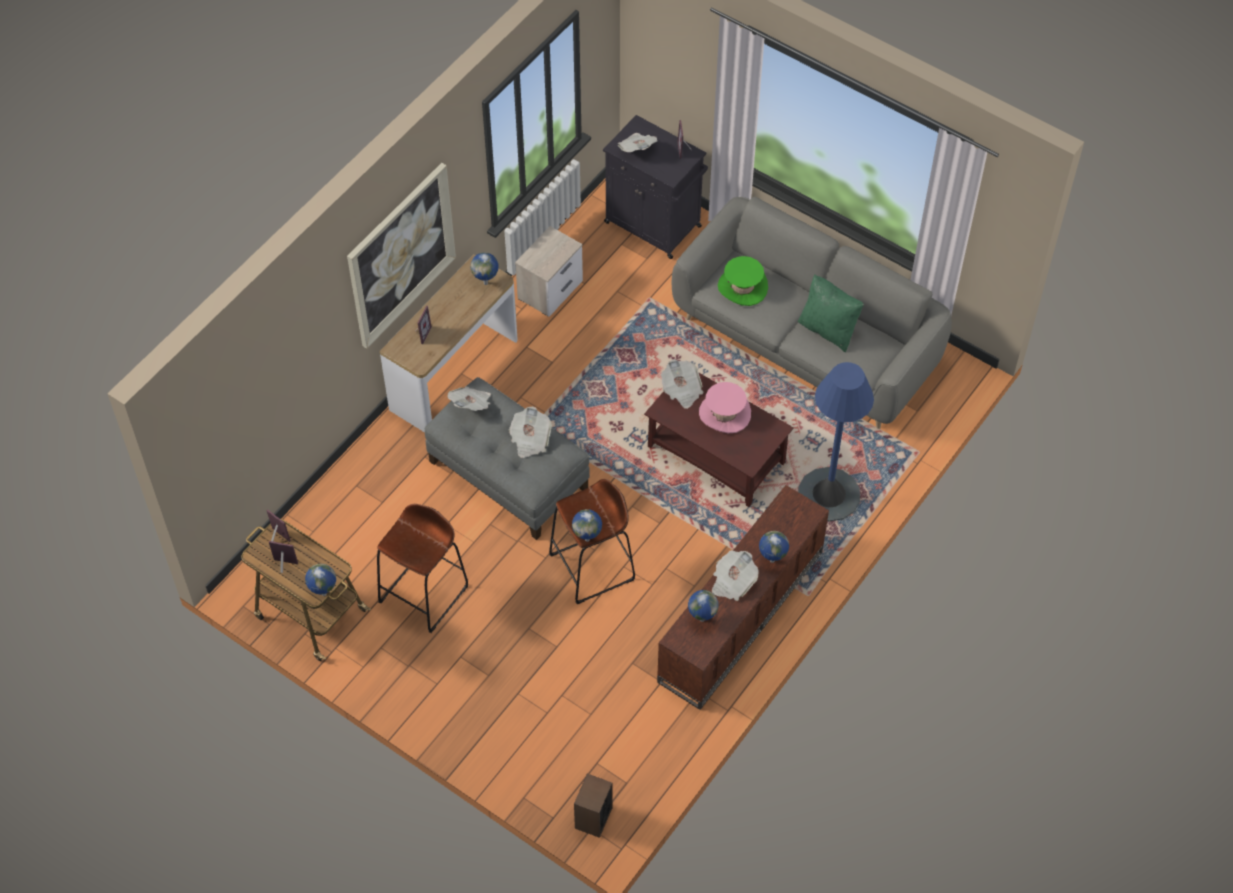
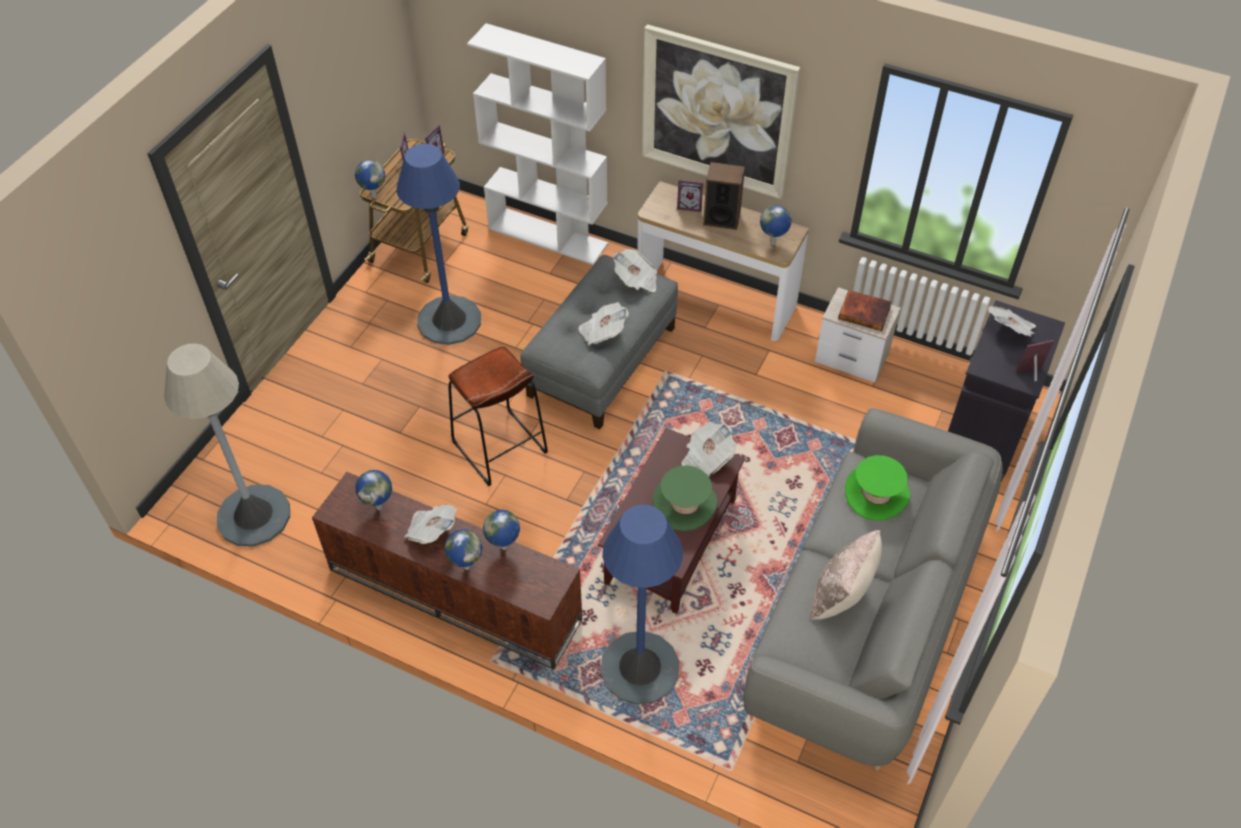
camera: 80 degrees right, 5 degrees down
(329, 496) = (548, 236): none -> white bookcase
(424, 594) = (449, 320): brown stool -> blue floor lamp
(549, 250) = (865, 312): none -> book
(587, 539) = (457, 377): globe -> globe (504, 548)
(593, 818) = (201, 492): speaker -> speaker (721, 218)
(629, 771) = (253, 515): none -> grey floor lamp
(724, 413) = (685, 504): pink hat -> green hat
(828, 329) = (841, 596): green pillow -> beige pillow

